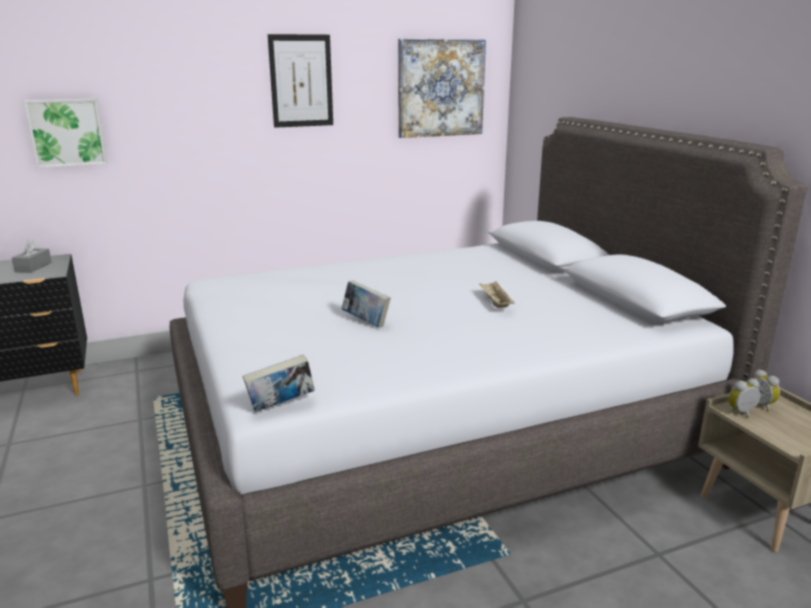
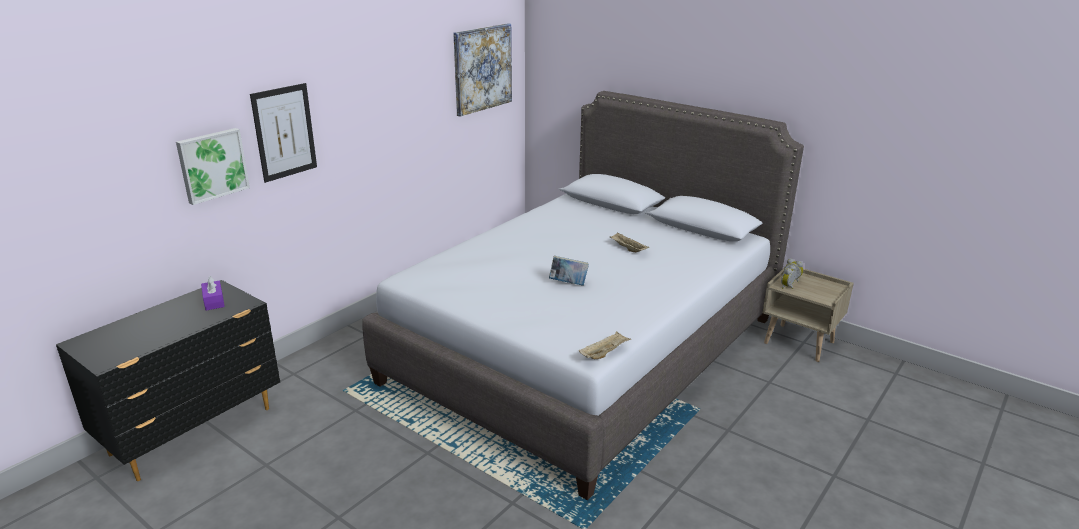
camera: 30 degrees left, 5 degrees up
(33, 267) = (214, 301): grey tissue box -> purple tissue box
(281, 406) = (604, 353): book -> beige tray
(301, 81) = (389, 81): picture -> picture (284, 132)

